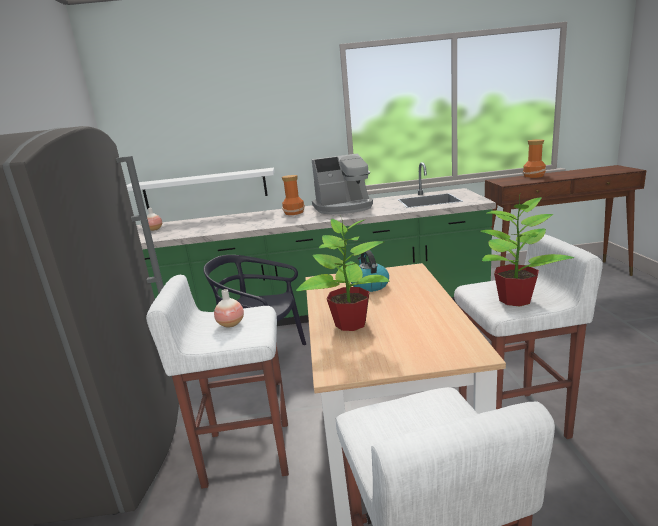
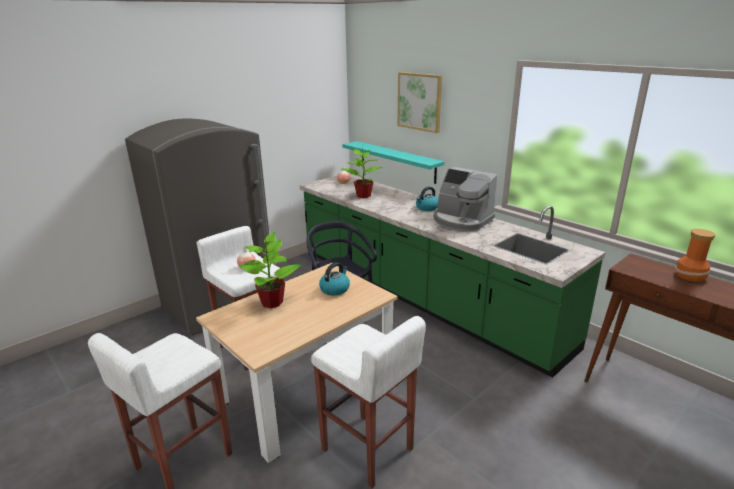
camera: 50 degrees right, 5 degrees up
(205, 188) = (397, 161): white shelf -> turquoise shelf
(225, 109) = (419, 101): none -> picture
(294, 212) = (427, 208): vase -> kettle
(515, 299) = (353, 352): potted plant -> potted plant (364, 195)

